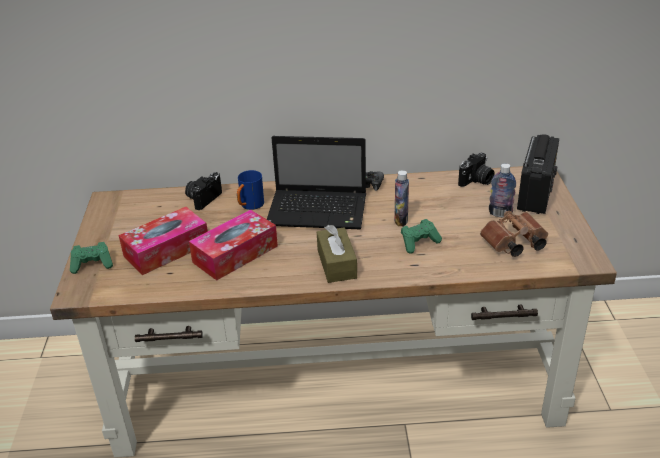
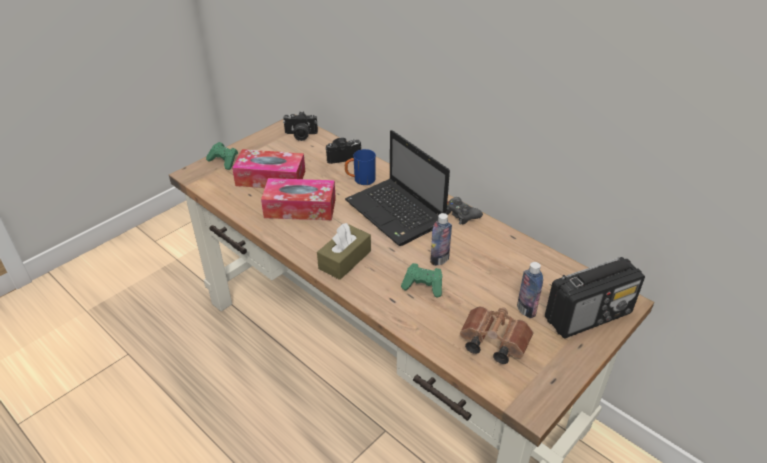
camera: 45 degrees right, 5 degrees up
(476, 181) = (554, 269): camera -> camera (300, 135)

